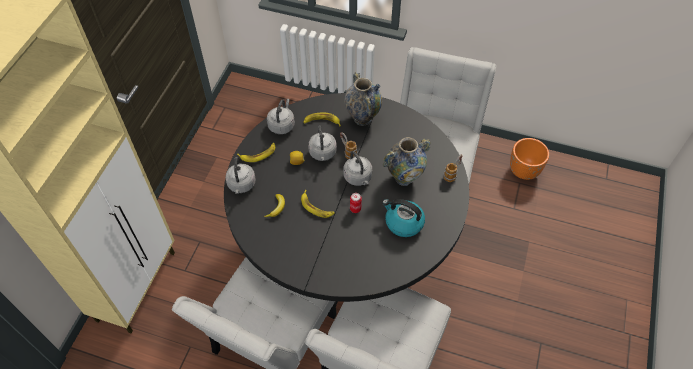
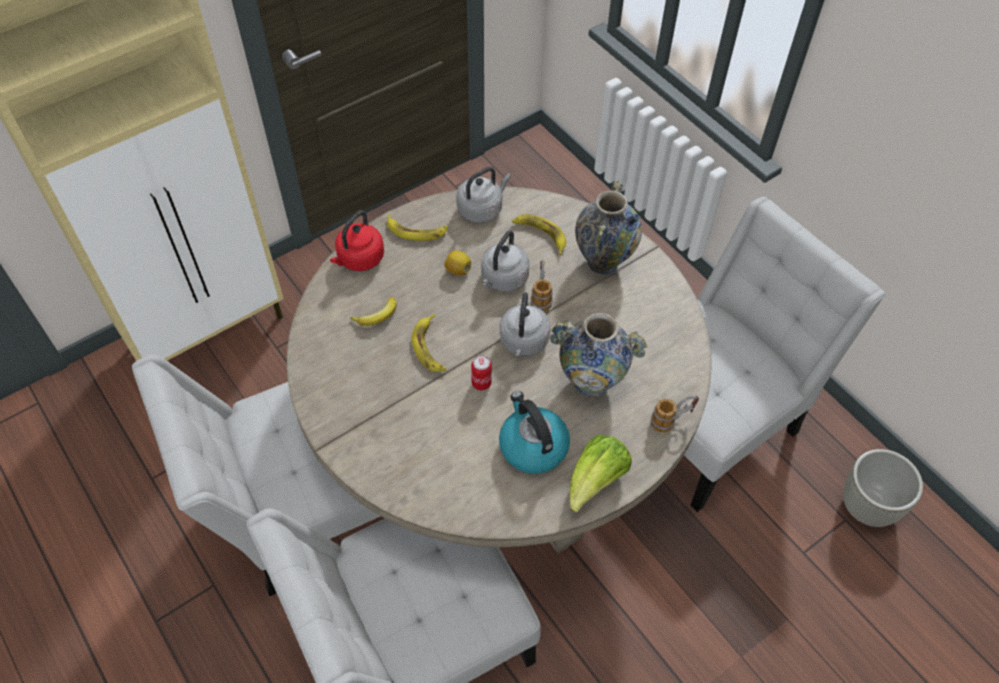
camera: 35 degrees right, 0 degrees up
(241, 185) = (359, 259): grey kettle -> red kettle
(346, 251) = (497, 454): black dining table -> beige dining table
(443, 221) = (595, 481): none -> lettuce
(523, 171) = (867, 506): orange planter -> grey planter

